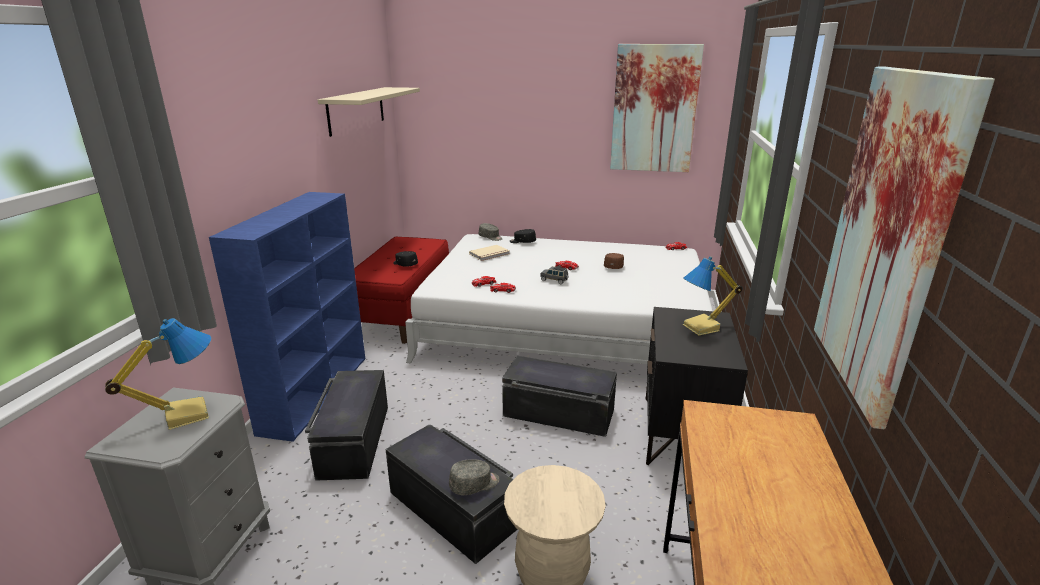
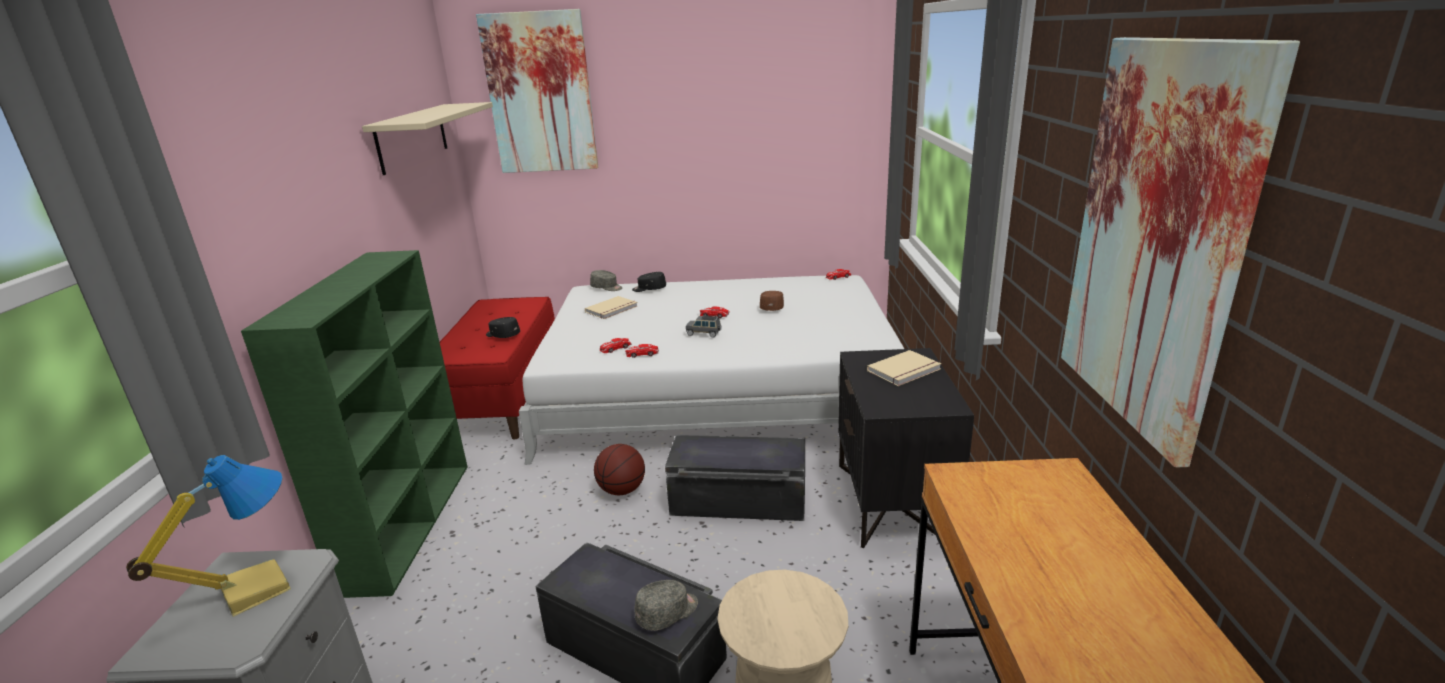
camera: 10 degrees left, 0 degrees up
(316, 392) = (409, 522): blue bookcase -> green bookcase
(353, 441) = (477, 581): black storage box -> none
(472, 392) = (622, 490): none -> basketball
(654, 109) = (794, 109): picture -> picture (540, 94)
(702, 328) = (905, 371): table lamp -> beige book

